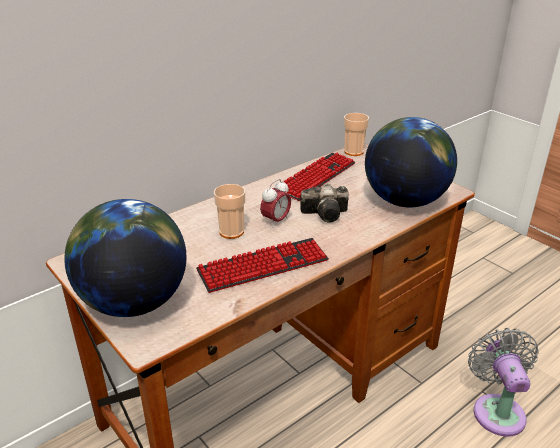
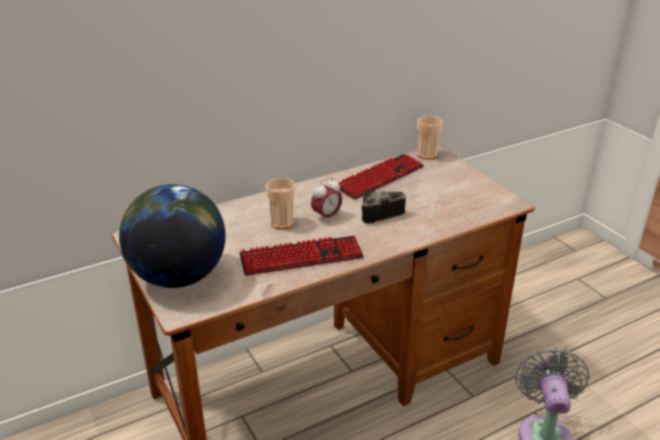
camera: 10 degrees right, 0 degrees up
(327, 214) = (378, 214): camera -> camera turned 150 degrees clockwise
(404, 201) = (459, 209): globe -> none

